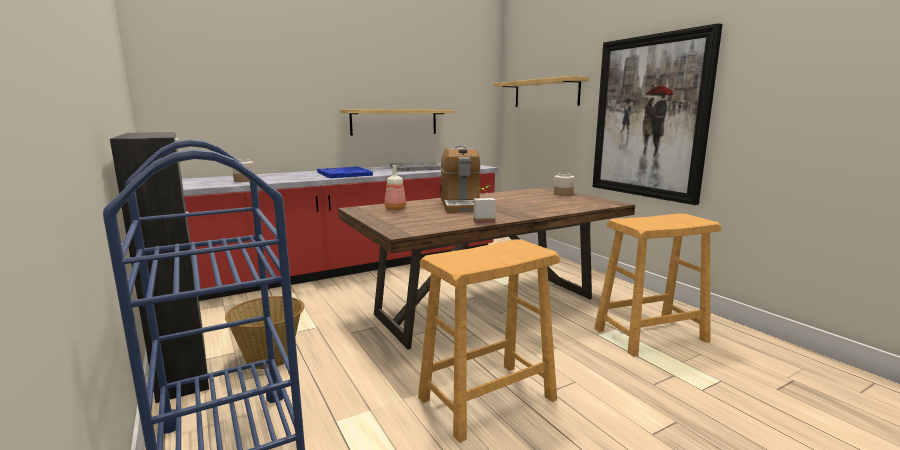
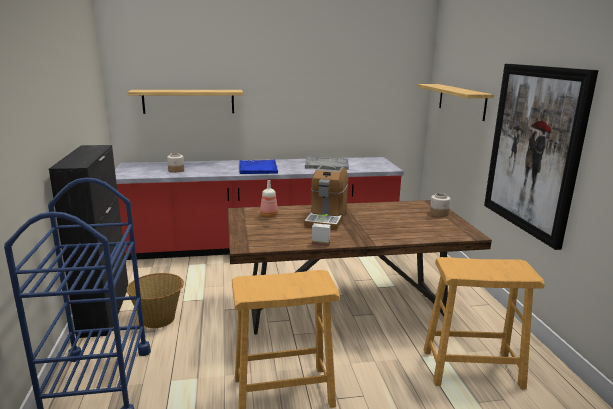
camera: 20 degrees right, 5 degrees up
(394, 122) = (315, 119): shelf -> shelf (188, 101)

